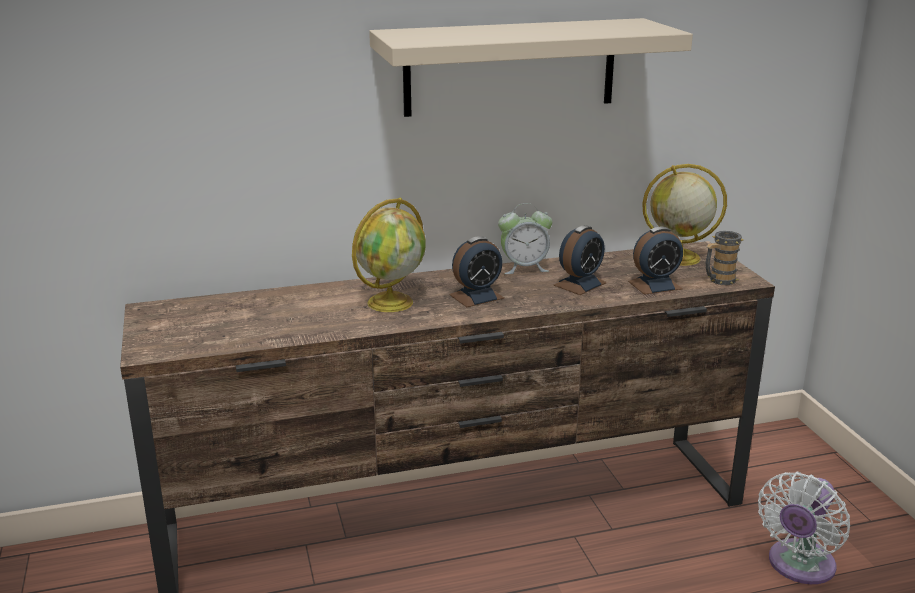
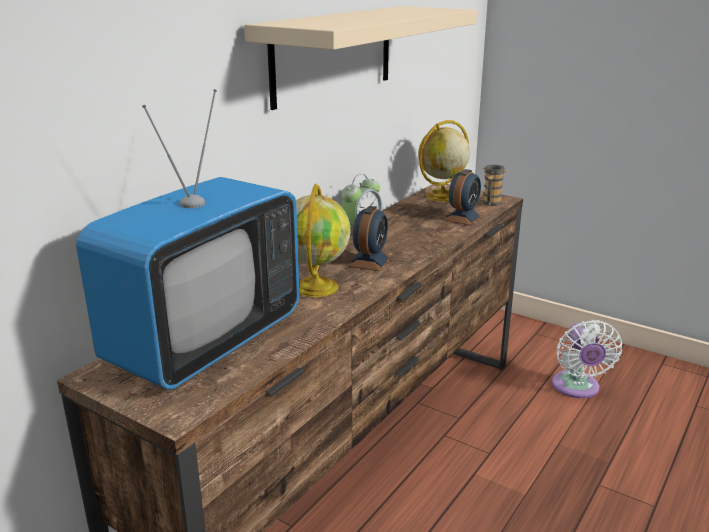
camera: 40 degrees left, 0 degrees up
(242, 314) = (205, 342): none -> television
(580, 284) = (418, 230): alarm clock -> none

